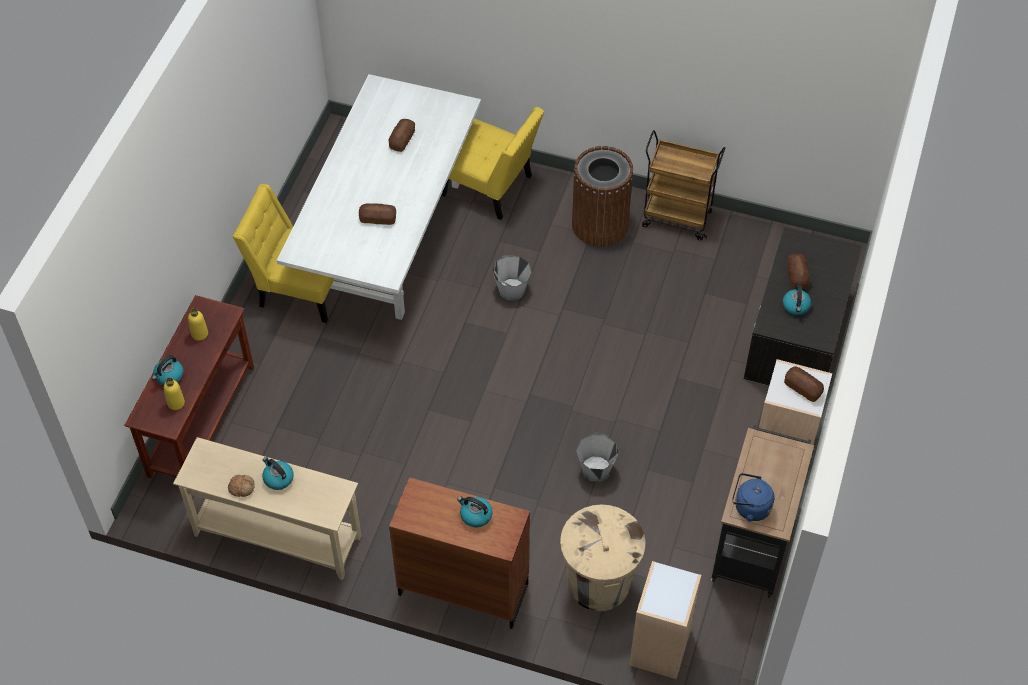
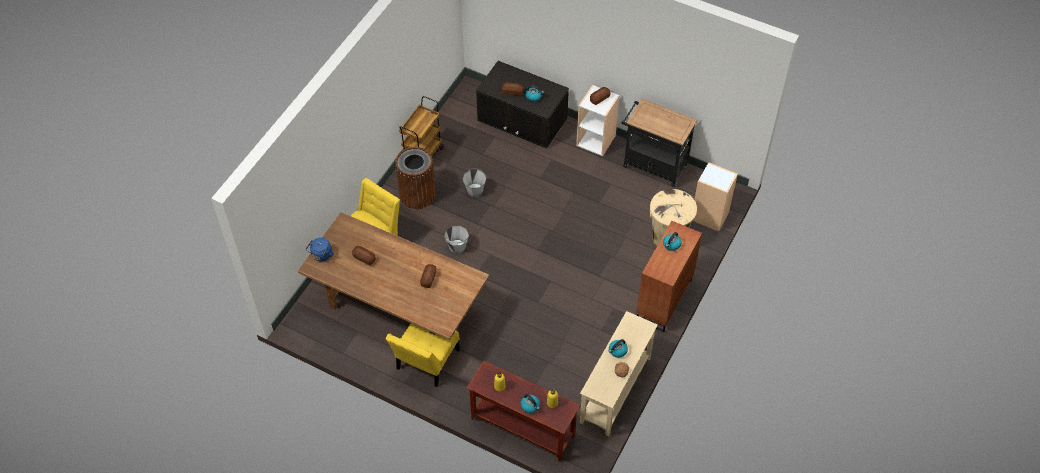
camera: 80 degrees left, 0 degrees up
(388, 239) = (399, 307): white dining table -> brown dining table
(596, 469) = (595, 226): grey bucket -> grey bucket (475, 190)
(749, 507) = (676, 131): blue kettle -> blue kettle (321, 256)

